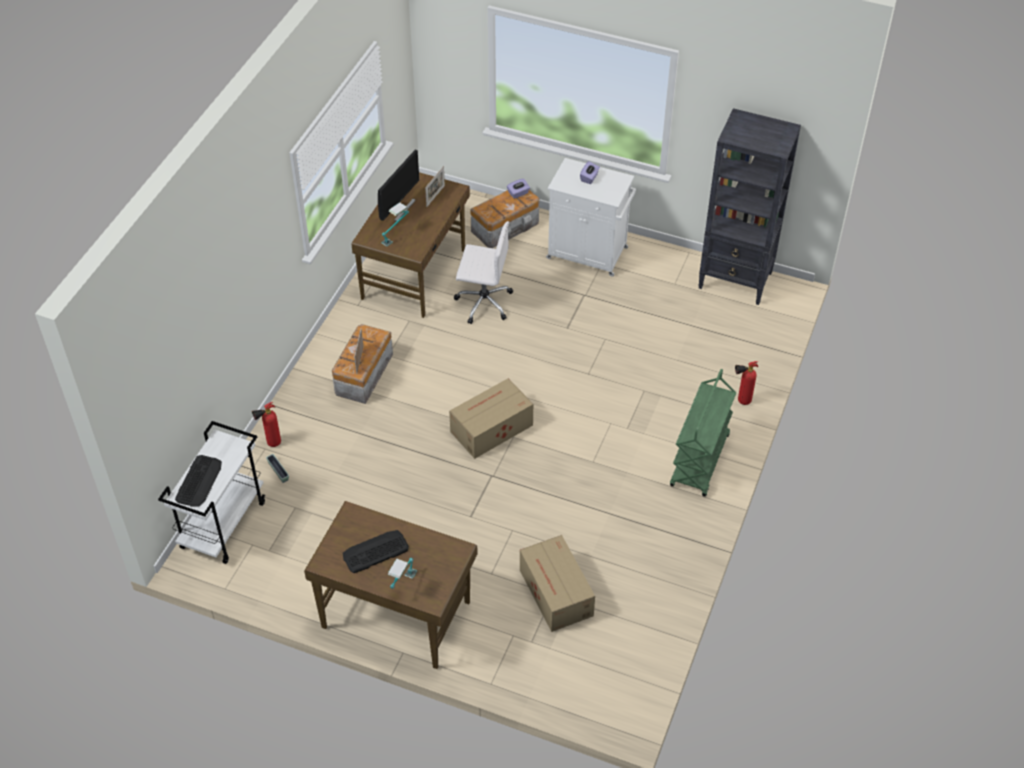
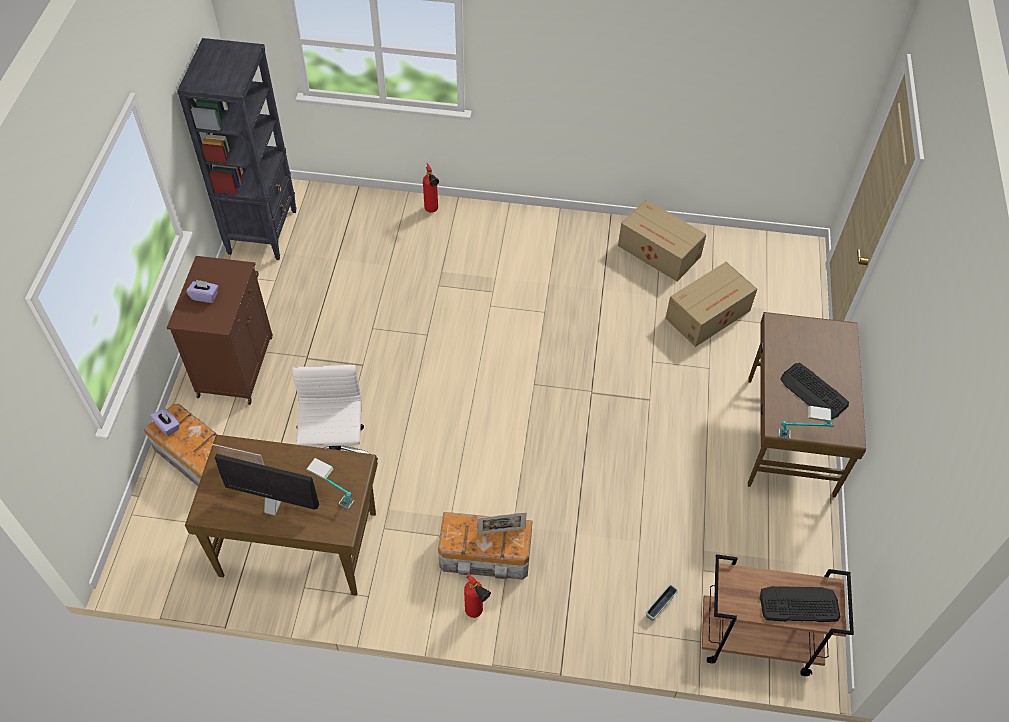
camera: 105 degrees left, 5 degrees up
(223, 524) = (756, 641): white cart -> brown cart
(271, 444) = (624, 627): fire extinguisher -> fire extinguisher (476, 613)
(403, 585) = (839, 358): table lamp -> table lamp (801, 436)
(490, 428) = (529, 407): cardboard box -> cardboard box (659, 252)
(589, 253) = (236, 365): white cabinet -> brown cabinet
(700, 461) = (516, 232): green cart -> none

